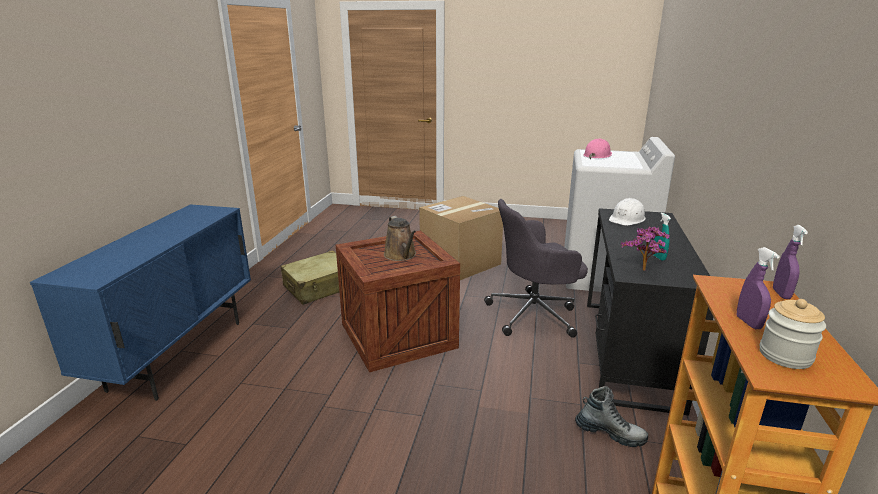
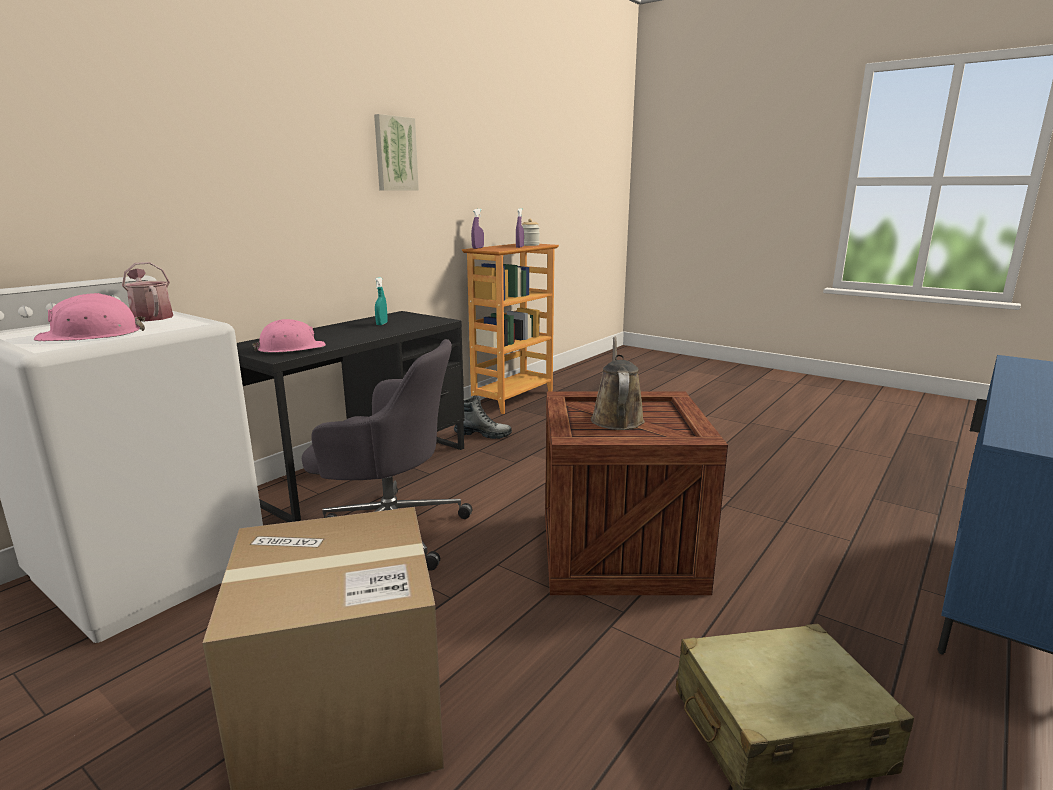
camera: 155 degrees left, 5 degrees down
(610, 433) = (483, 435): boot -> boot turned 135 degrees clockwise
(625, 164) = (151, 316): none -> watering can
(627, 219) = (291, 348): white hard hat -> pink hard hat
(643, 271) = (423, 320): potted plant -> none
(779, 104) = (395, 154): none -> picture

